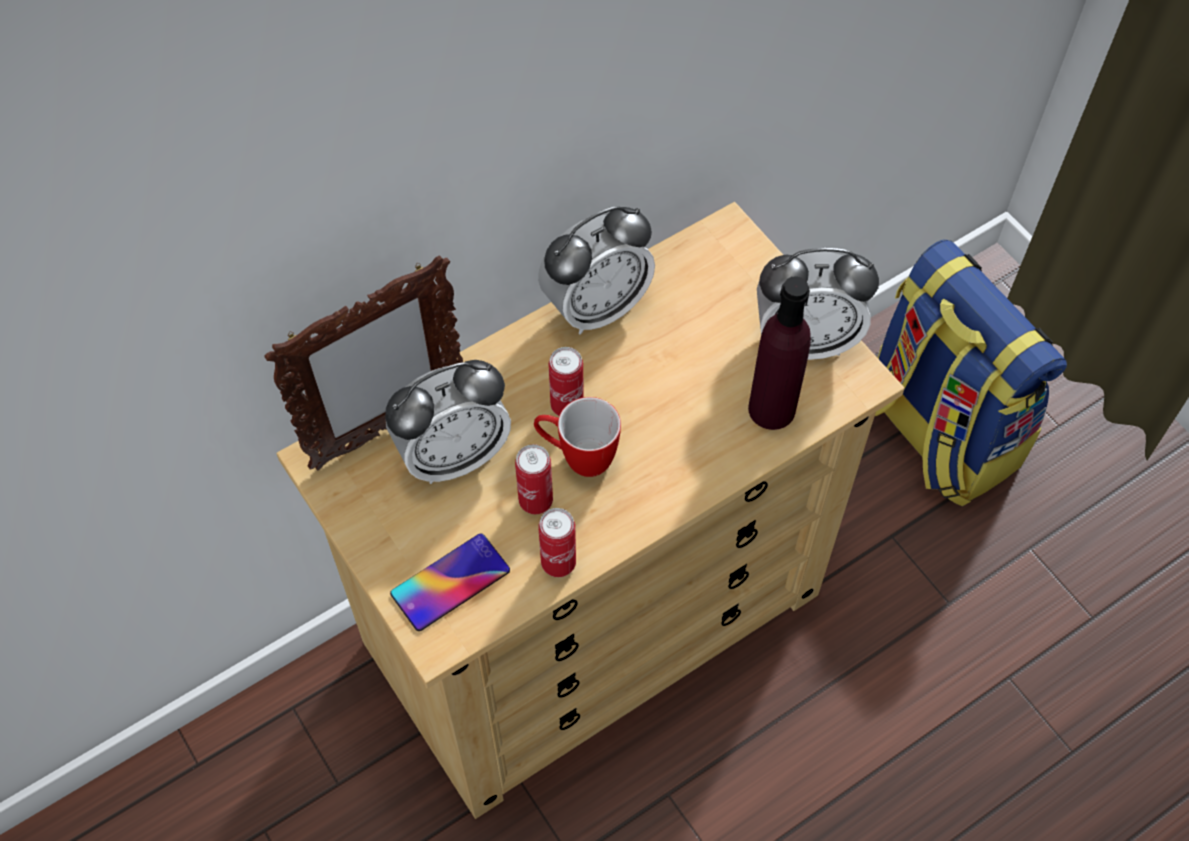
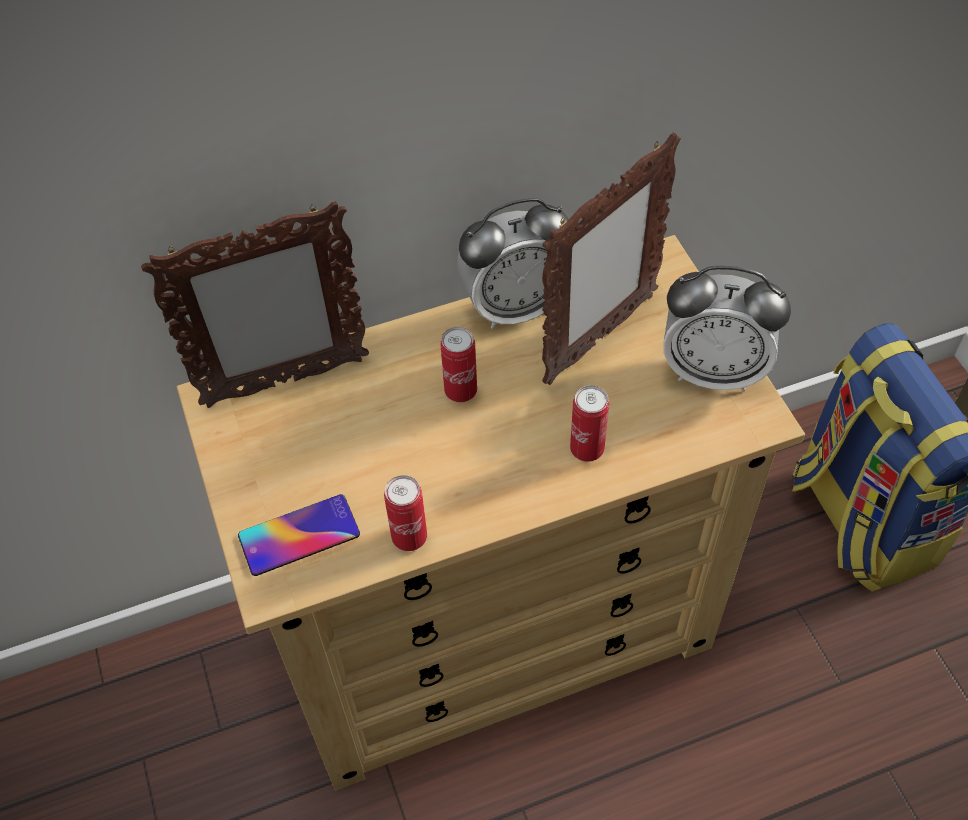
camera: 15 degrees right, 5 degrees down
(453, 455) = (338, 417): alarm clock -> none
(535, 501) = (404, 474): can -> can (587, 449)
(577, 457) = (456, 440): mug -> none
(688, 326) = (599, 339): none -> picture frame
(771, 409) = (662, 430): purple bottle -> none

